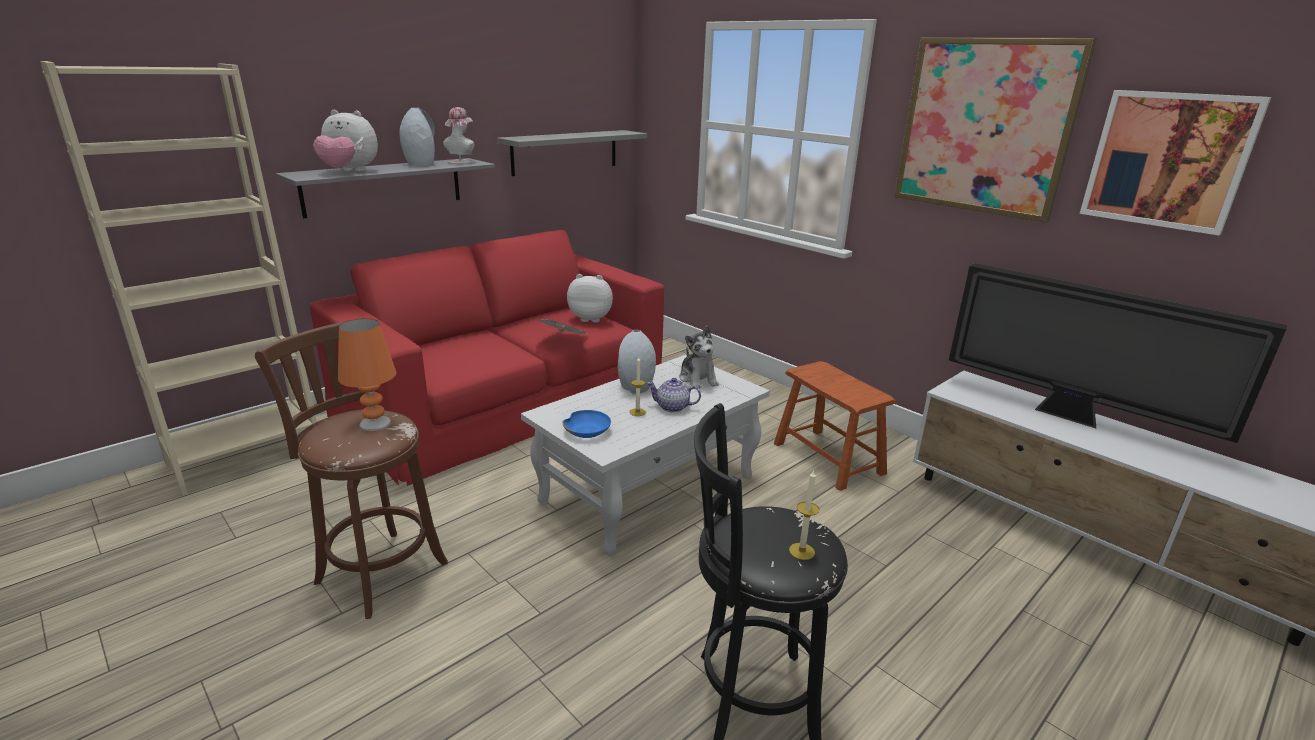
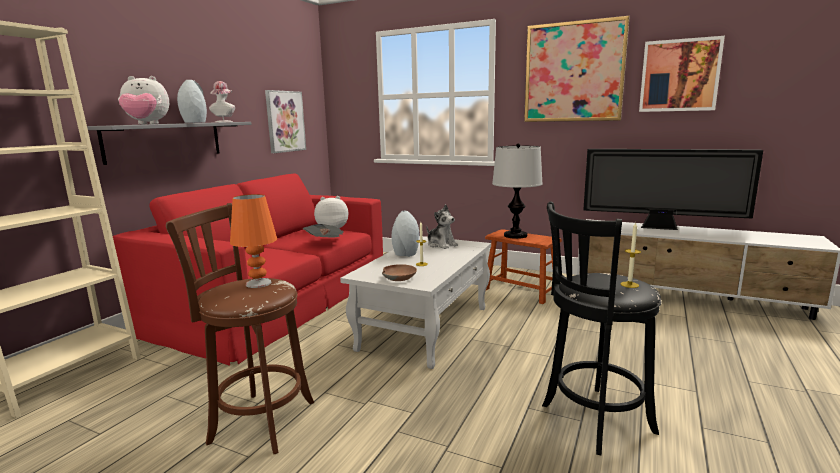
camera: 20 degrees left, 10 degrees down
(565, 152) = (285, 121): grey shelf -> picture
(587, 430) = (399, 277): blue bowl -> brown bowl
(673, 407) = (442, 258): teapot -> none
(830, 379) = (515, 235): none -> table lamp

